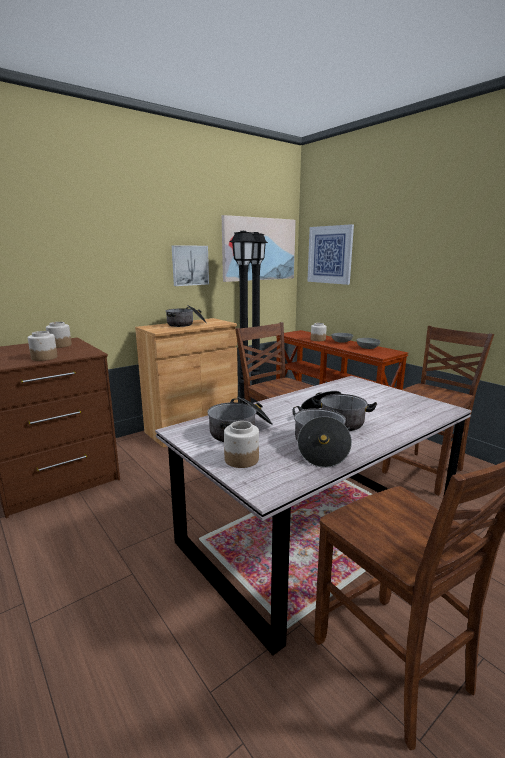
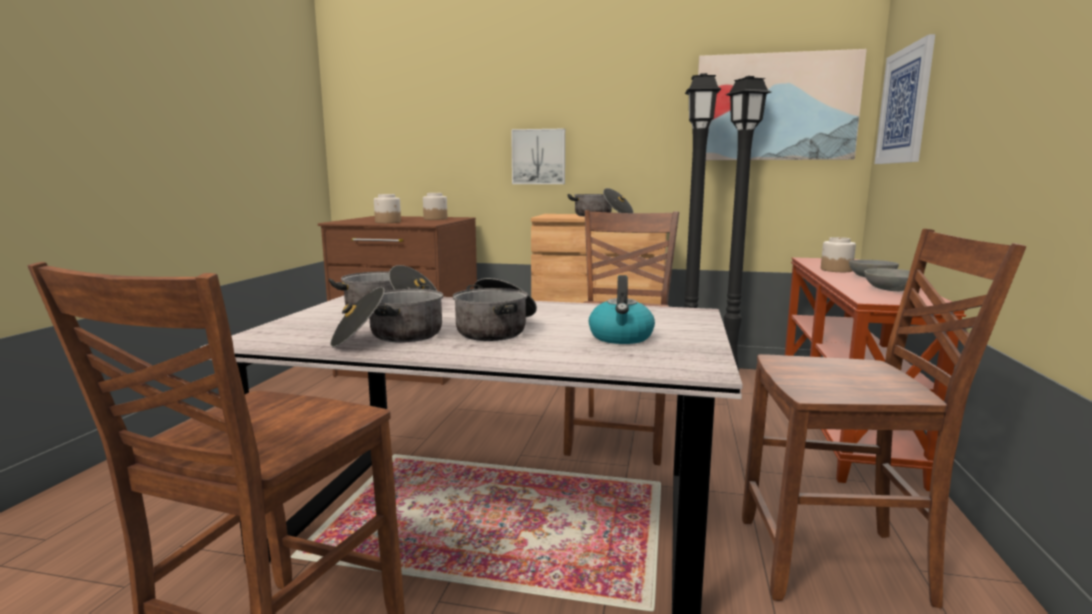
camera: 50 degrees right, 5 degrees down
(189, 265) = (636, 134): picture -> picture (539, 157)
(241, 459) = (314, 322): jar -> none
(383, 404) = (621, 337): none -> kettle

